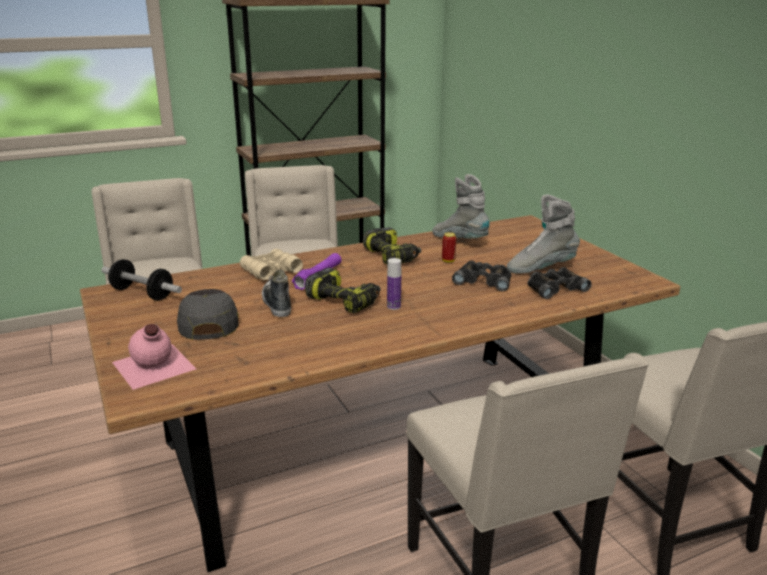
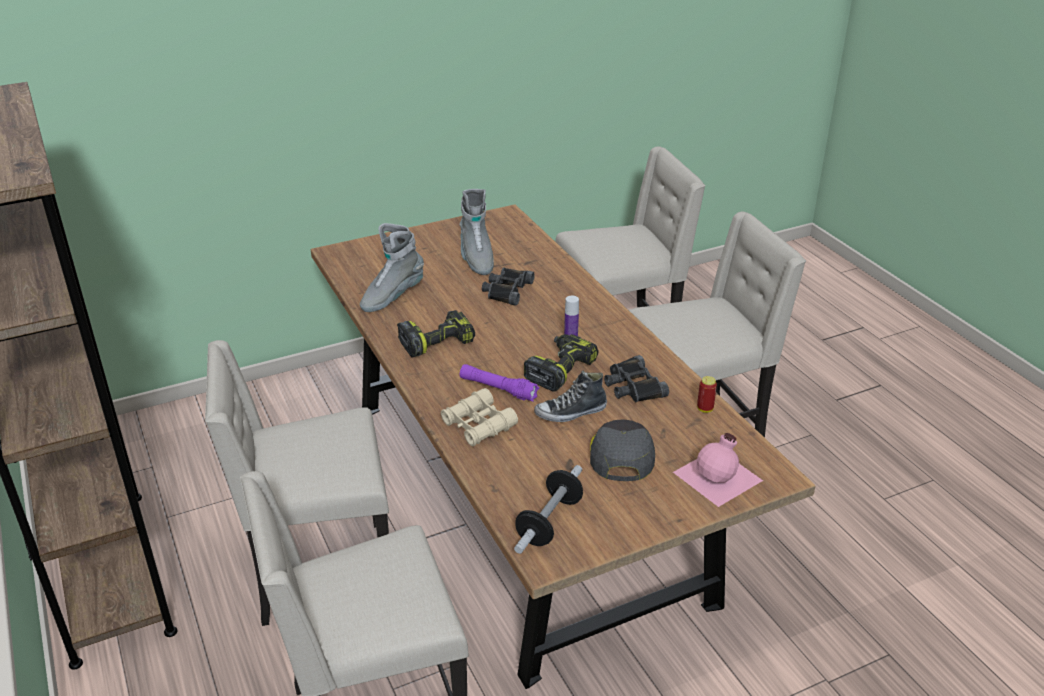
camera: 90 degrees left, 10 degrees up
(208, 322) = (621, 454): grey cap -> grey cap turned 105 degrees clockwise
(448, 261) = (453, 307): can -> can (705, 409)
(554, 288) = (523, 257): black binoculars -> black binoculars (633, 386)

